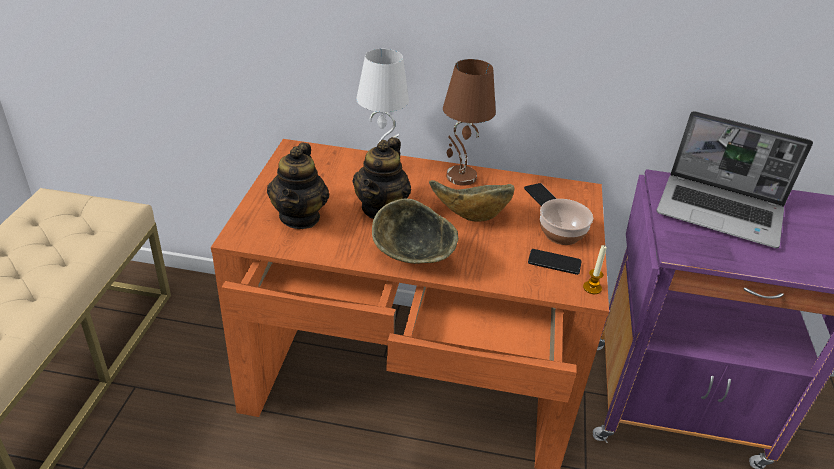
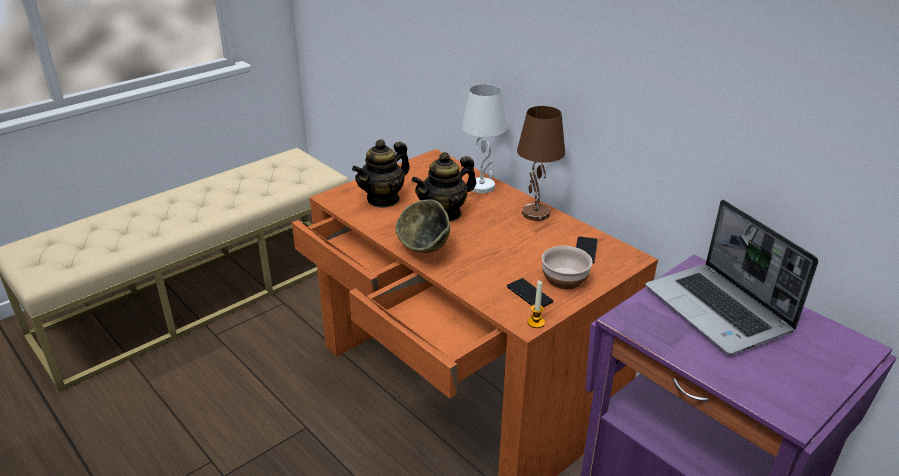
camera: 40 degrees right, 5 degrees down
(469, 216) = (504, 240): bowl -> none

